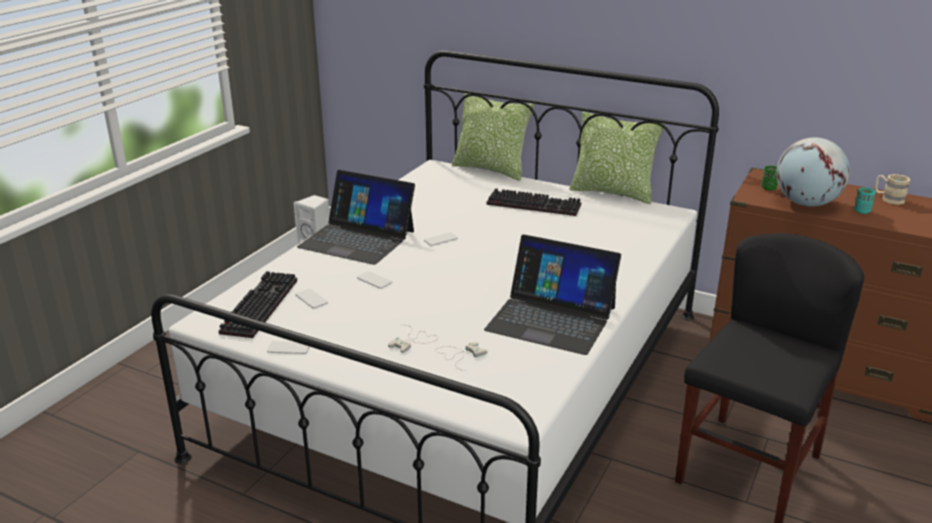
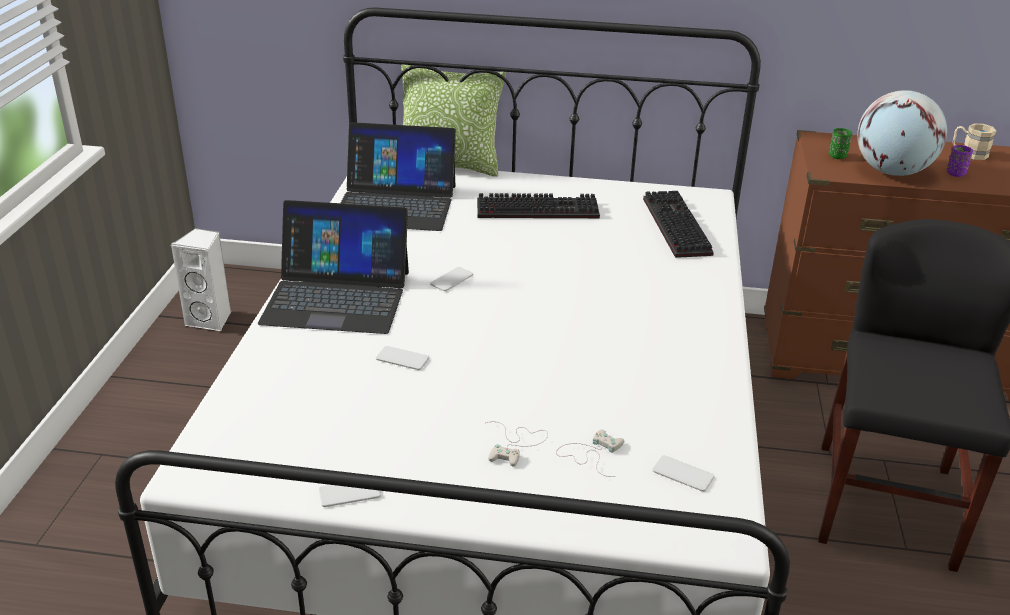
camera: 20 degrees left, 5 degrees up
(258, 305) = (260, 430): keyboard -> keyboard (673, 225)
(311, 299) = (332, 405): phone -> phone (683, 474)
(551, 318) = (667, 374): laptop -> laptop (395, 204)
(612, 192) = (621, 179): pillow -> none
(862, 211) = (955, 173): turquoise cup -> purple cup

